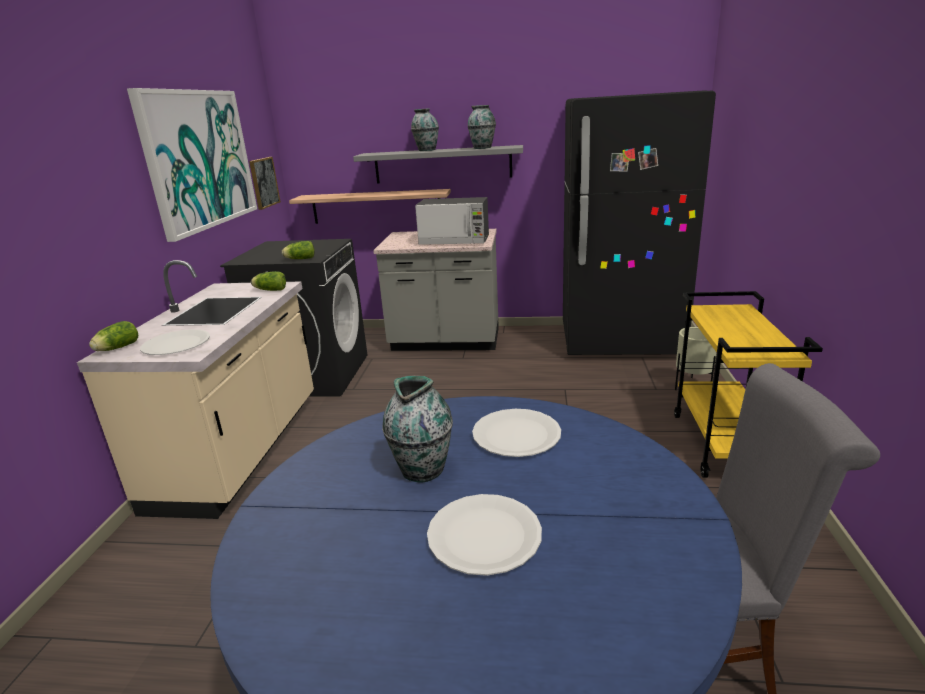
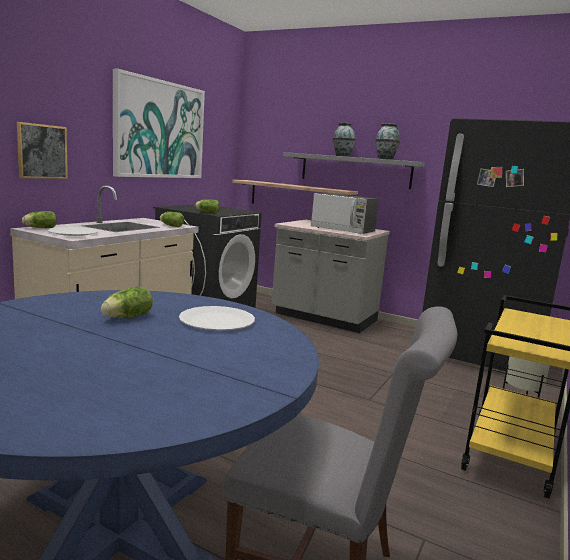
camera: 20 degrees right, 10 degrees down
(264, 182) = (216, 162): picture -> picture (42, 151)
(422, 469) = (125, 317): vase -> lettuce
(484, 535) = (107, 352): white plate -> none

